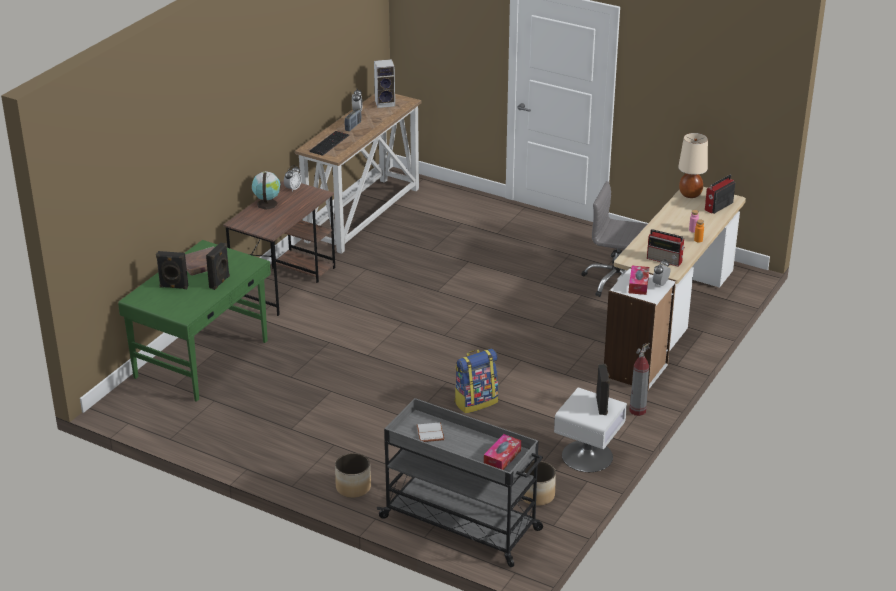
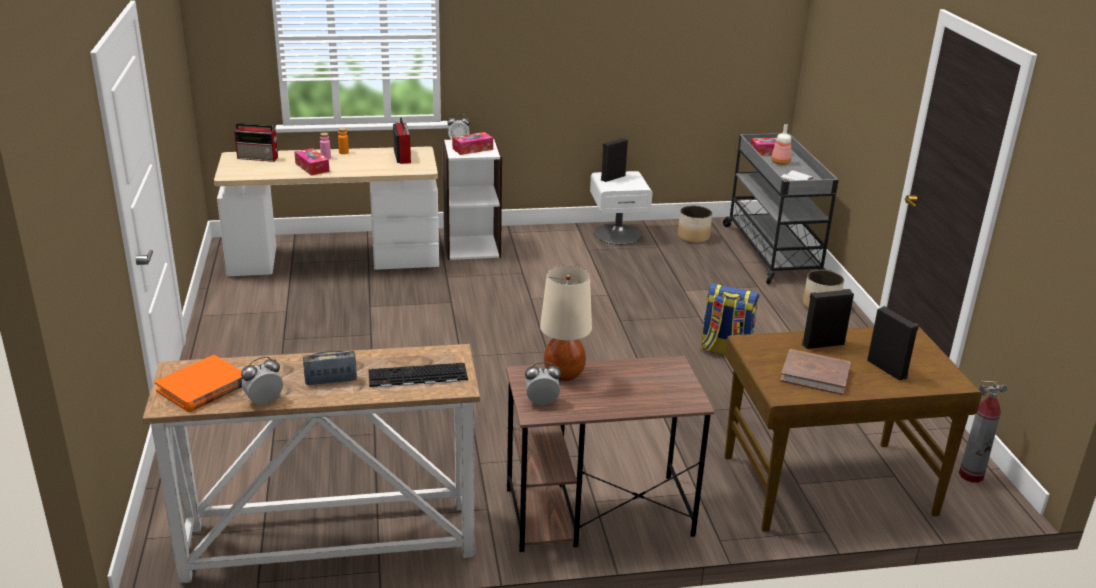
camera: 130 degrees left, 5 degrees down
(203, 359) = (826, 484): green desk -> brown desk
(267, 203) = (611, 403): globe -> none
(385, 103) = (203, 387): speaker -> orange book
(471, 448) = (780, 163): none -> bottle
(476, 402) = (626, 296): backpack -> backpack (725, 350)
(616, 281) = (318, 297): grey office chair -> none
(637, 411) = (529, 232): fire extinguisher -> fire extinguisher (971, 475)
(676, 220) = (312, 167): none -> tissue box
(690, 195) = (245, 173): beige table lamp -> beige table lamp (564, 373)

